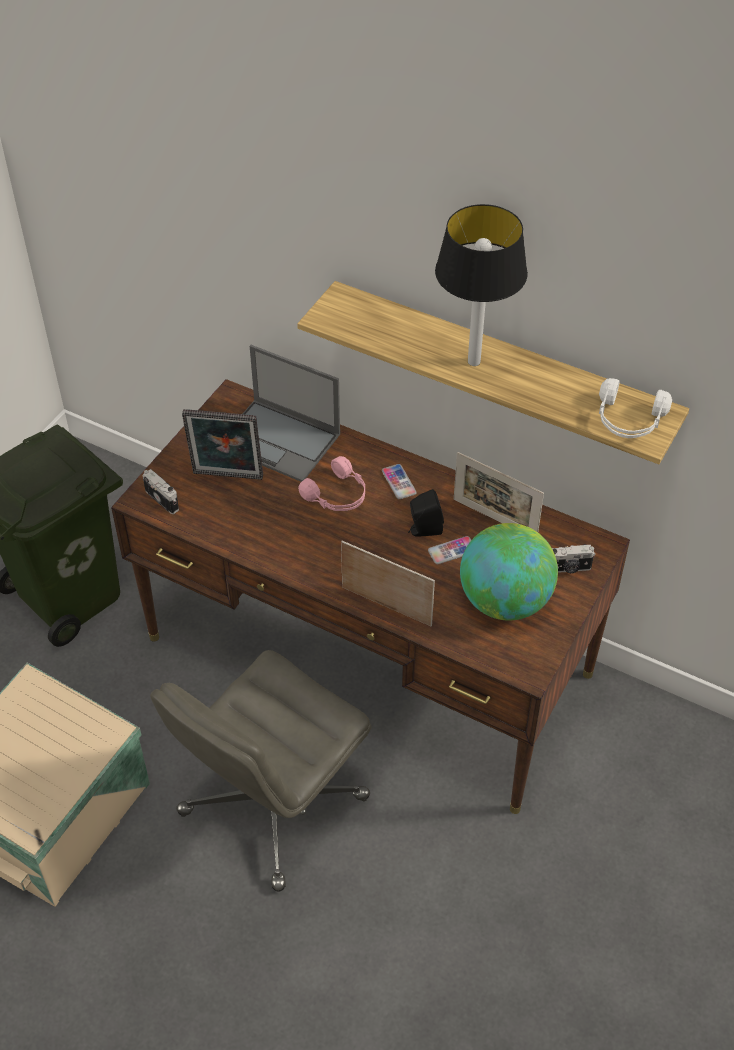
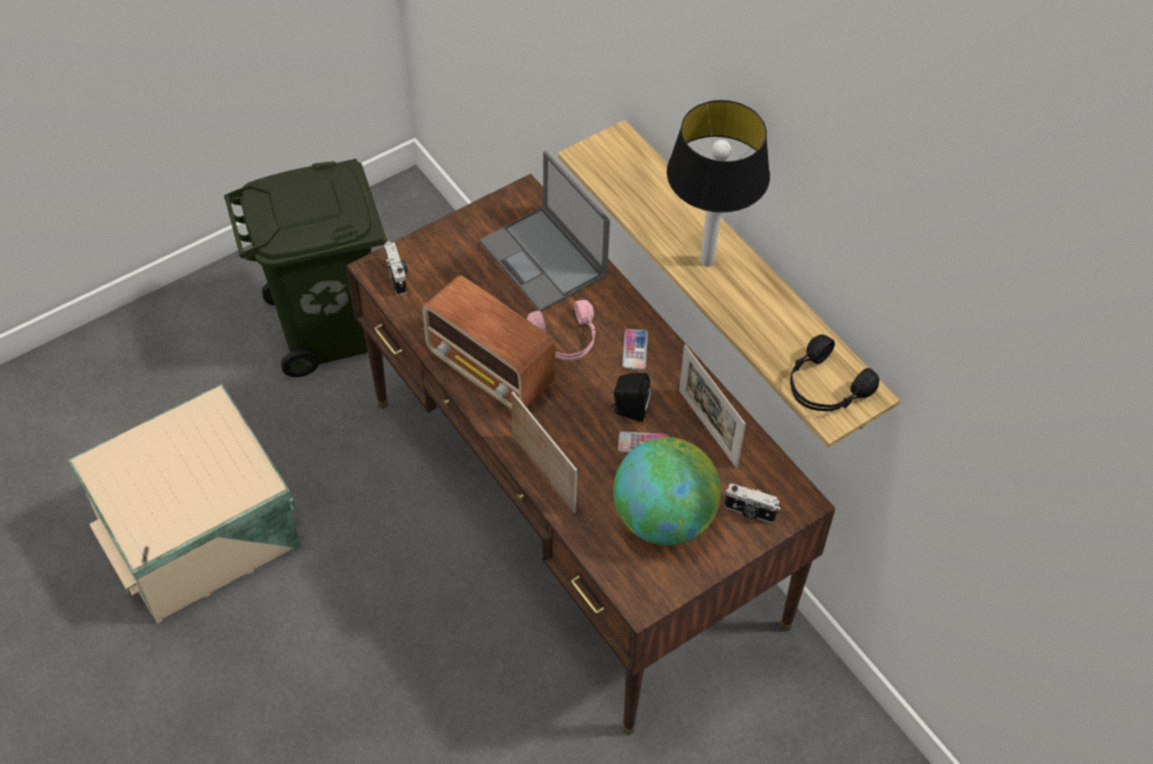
camera: 25 degrees right, 5 degrees up
(227, 477) = (470, 278): picture frame -> none
(272, 806) = (398, 619): grey office chair -> none
(290, 543) = (491, 370): none -> radio
(628, 420) = (824, 388): white headphones -> black headphones

